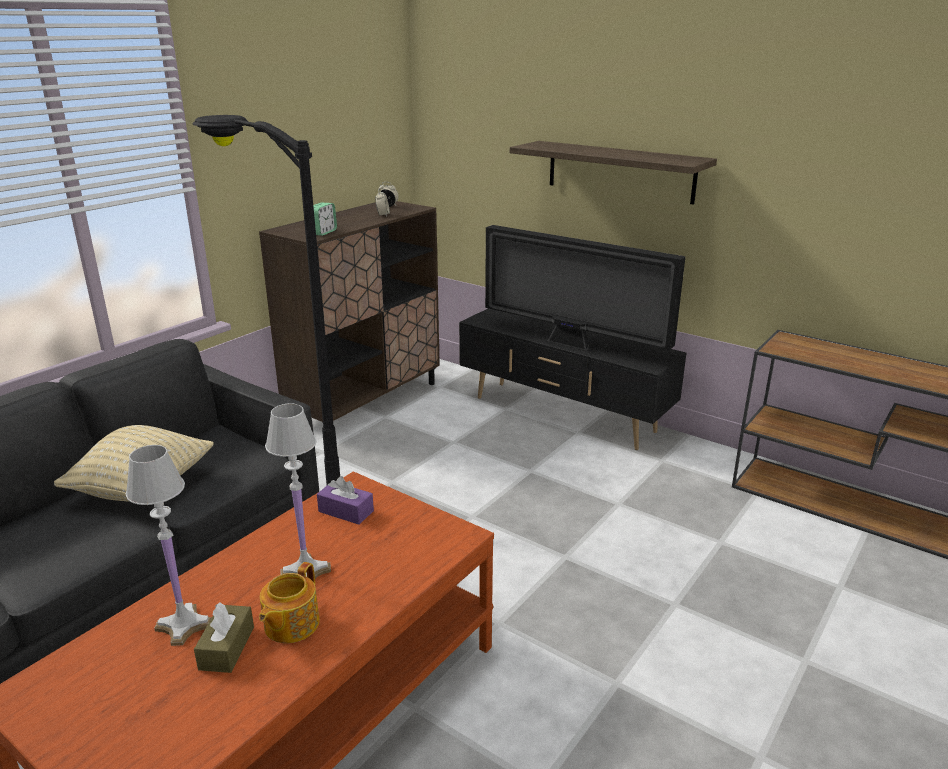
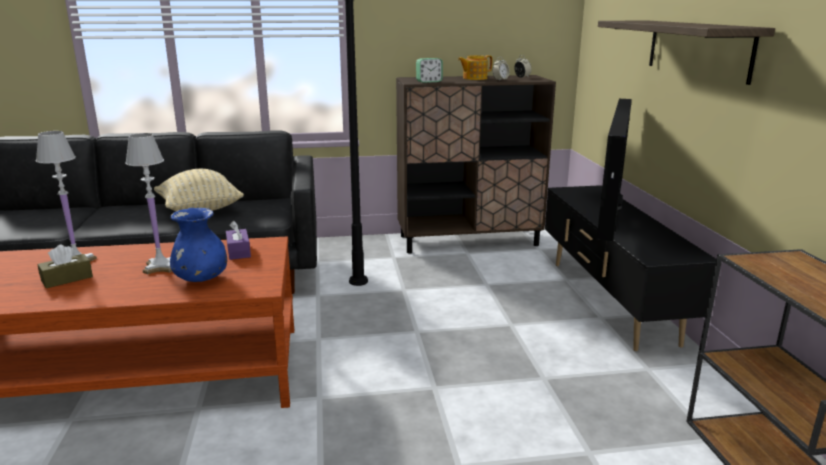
camera: 45 degrees right, 5 degrees down
(290, 624) = (104, 283): teapot -> teapot (474, 78)
(383, 559) = (201, 279): none -> blue vase
(572, 344) = (610, 224): television -> television turned 150 degrees counterclockwise

